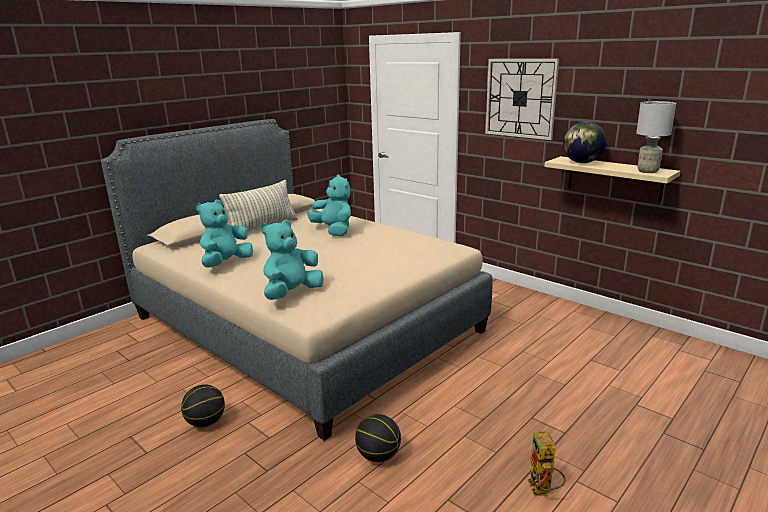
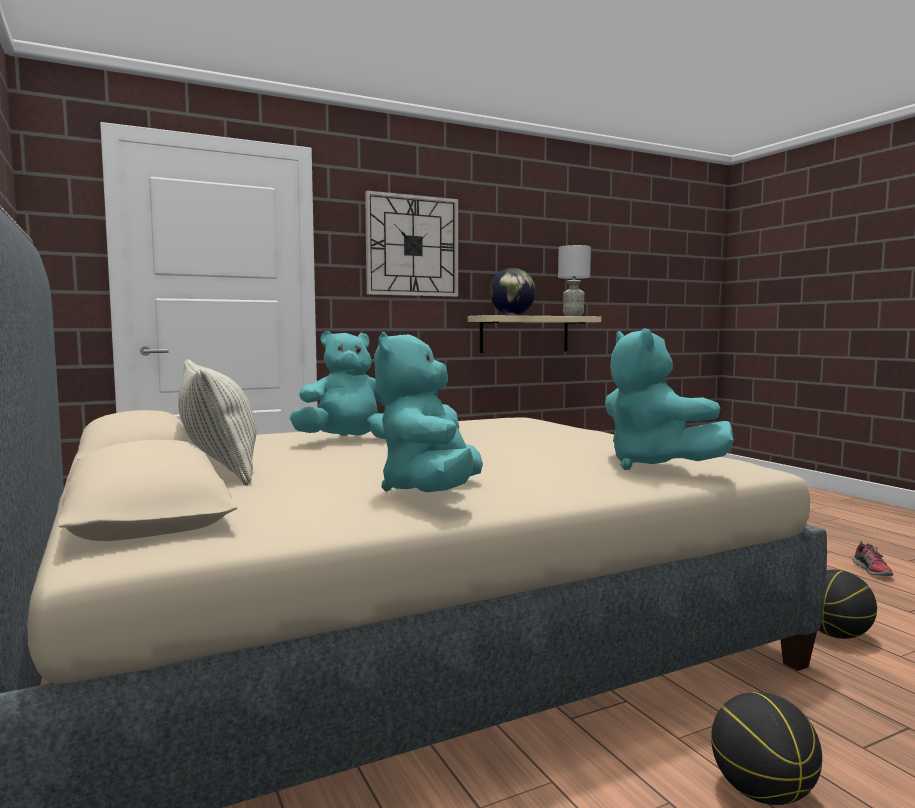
camera: 70 degrees left, 15 degrees down
(226, 263) = (432, 492): turquoise plush toy -> turquoise plush toy turned 45 degrees clockwise
(543, 491) = (872, 571): toy robot -> shoe

